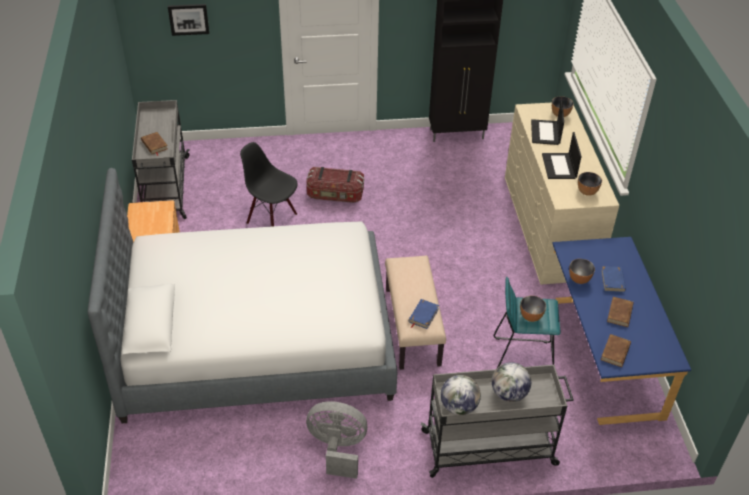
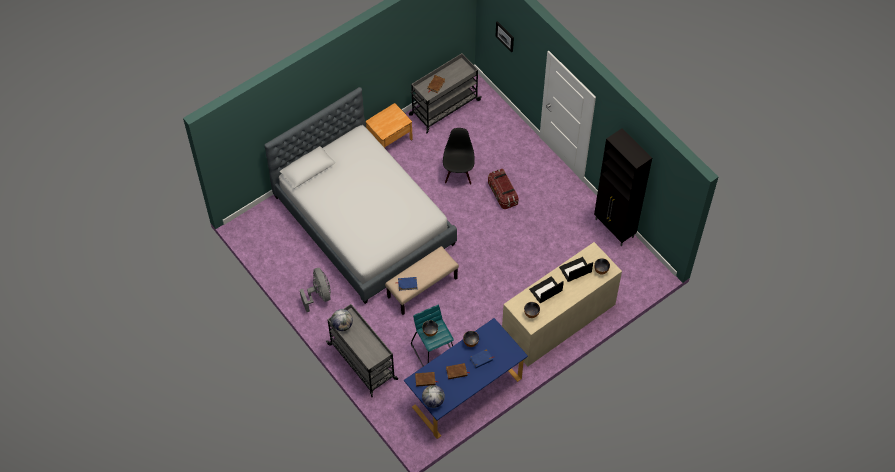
camera: 60 degrees right, 15 degrees up
(509, 394) = (364, 343): globe -> globe (433, 401)

